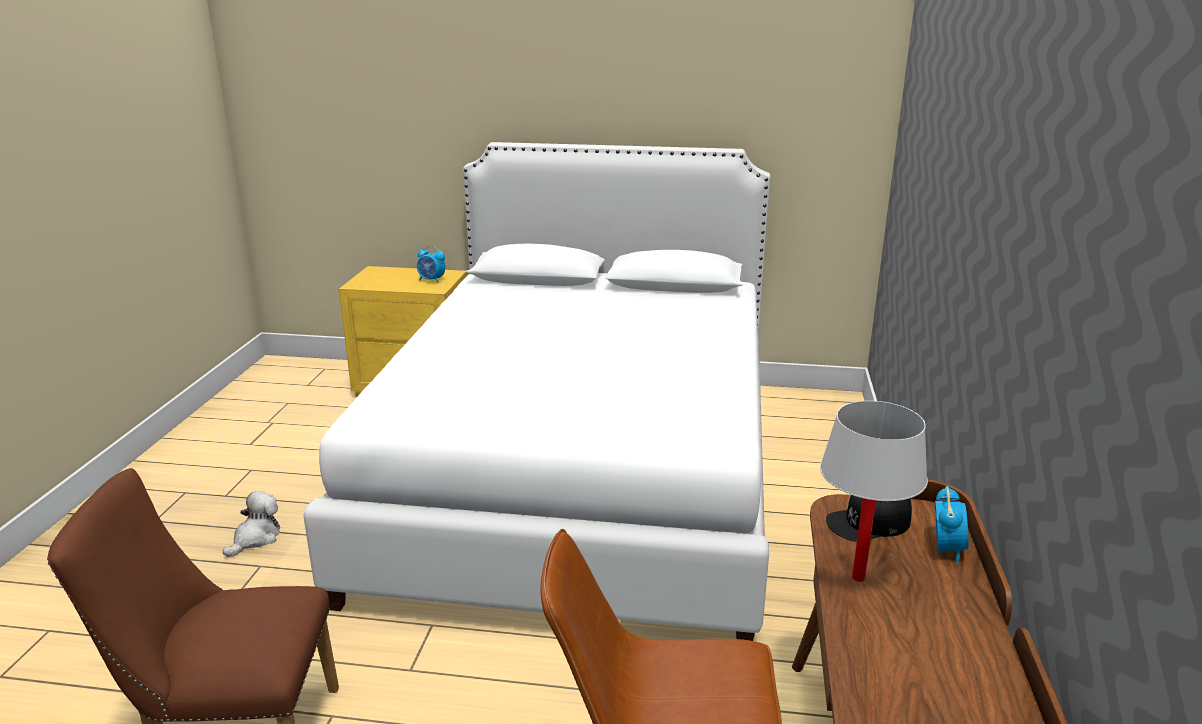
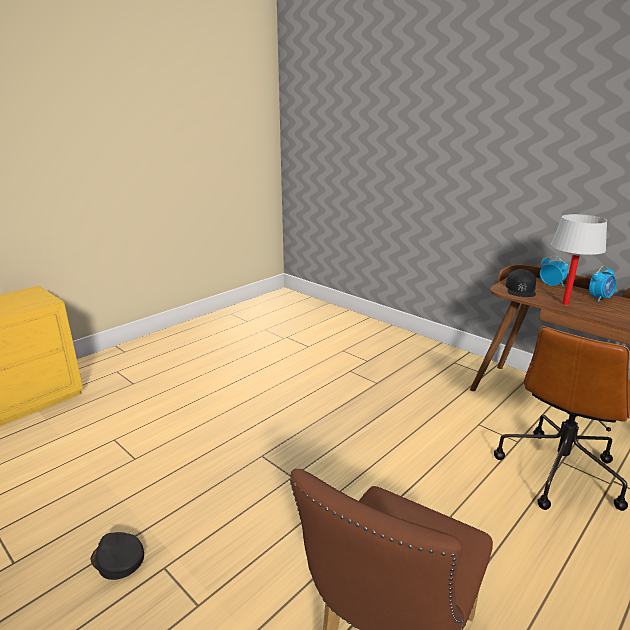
camera: 55 degrees left, 0 degrees up
(256, 538) = (118, 559): plush toy -> black cap
(431, 280) = (27, 299): alarm clock -> alarm clock (599, 298)
(582, 477) = (249, 381): white bed -> none

